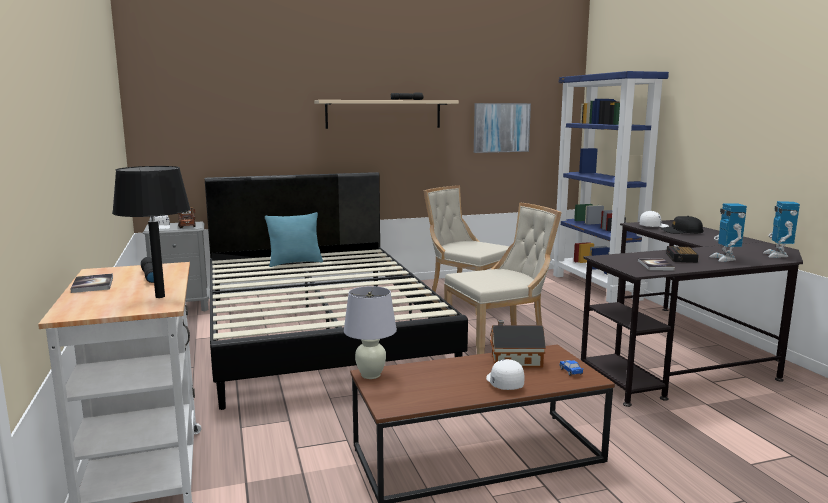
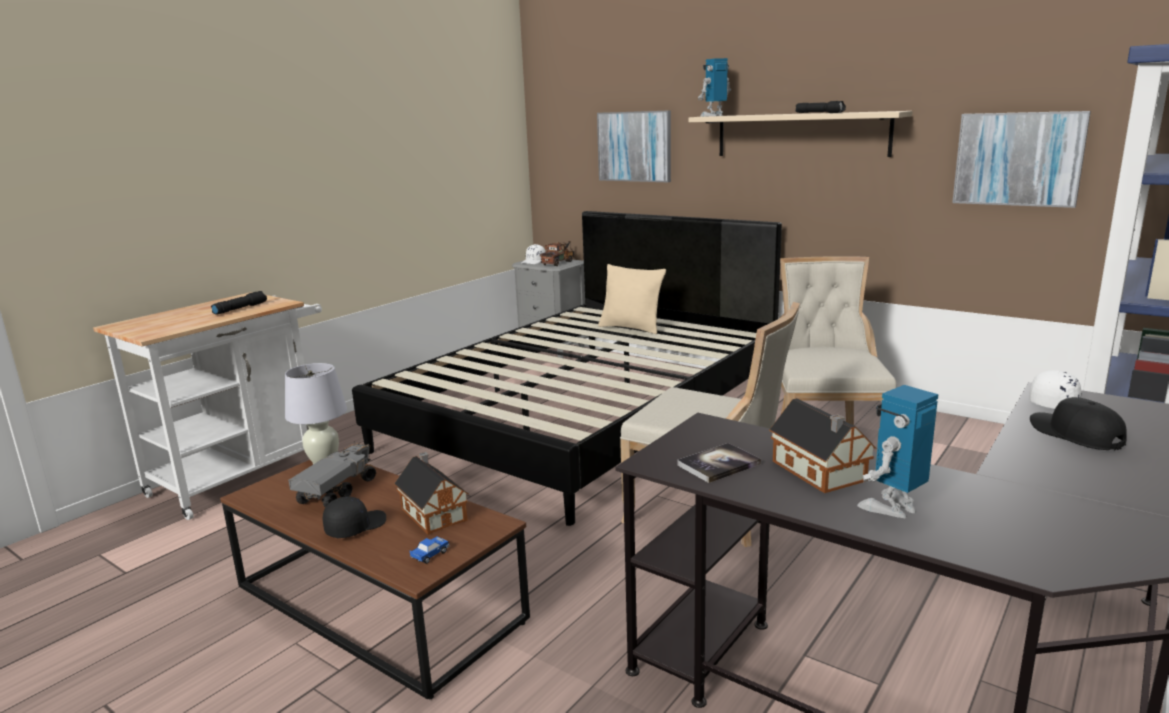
camera: 55 degrees right, 5 degrees up
(92, 284) = (204, 306): book -> none
(160, 297) = (178, 327): black table lamp -> none
(249, 122) = (634, 146): none -> picture
(295, 263) = (631, 328): turquoise pillow -> beige pillow
(435, 379) = (338, 491): none -> toy truck
(503, 383) = (355, 526): white cap -> black cap
(681, 258) = (820, 472): alarm clock -> toy house
(778, 255) = (1054, 555): toy robot -> toy robot (714, 116)

